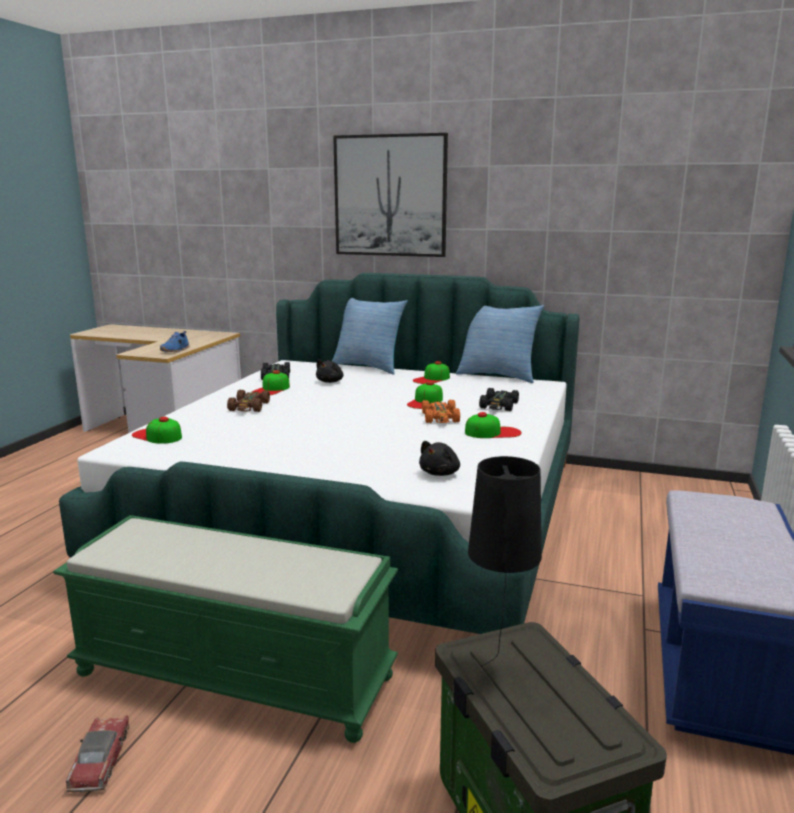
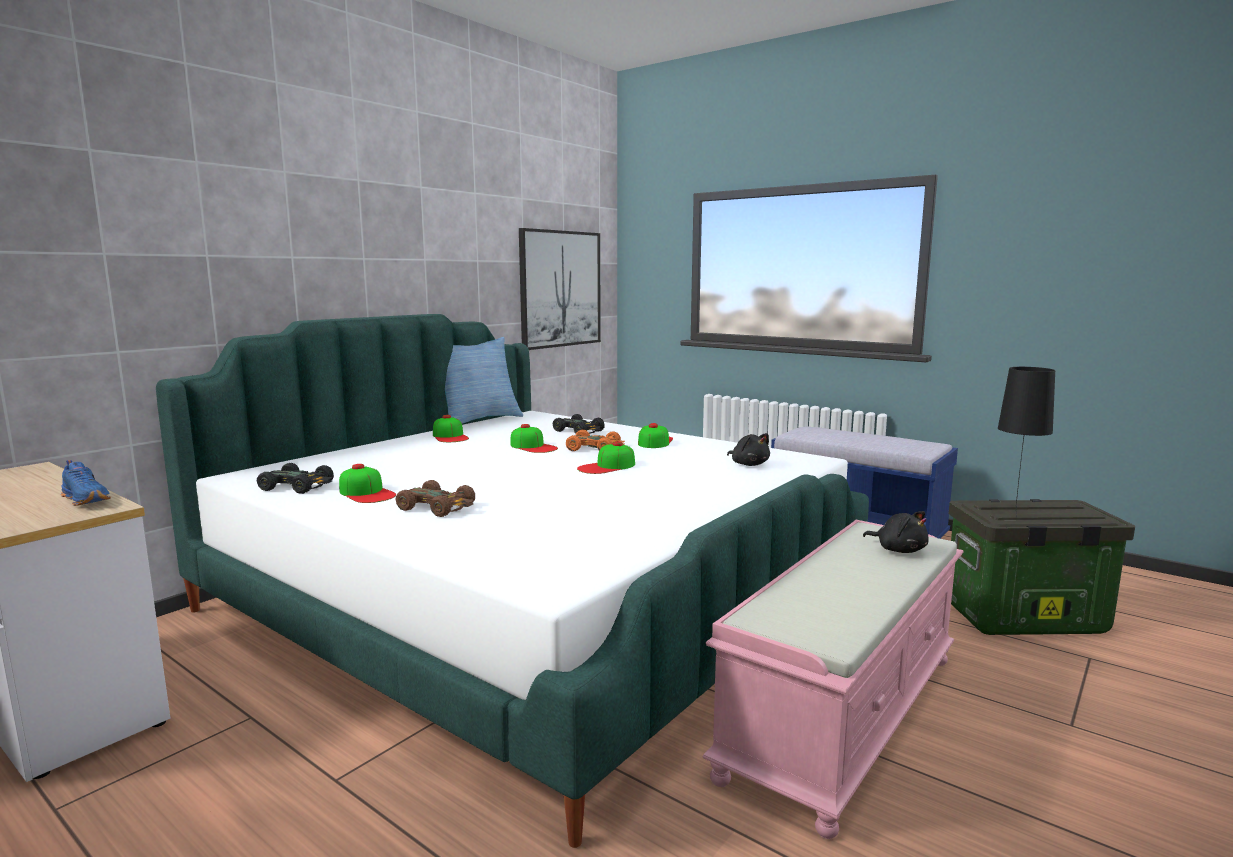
camera: 70 degrees left, 5 degrees down
(100, 760) = (996, 813): toy car -> none
(157, 436) = (508, 560): cap -> cap (607, 466)
(237, 674) = (842, 712): green bench -> pink bench
(330, 381) = (383, 467): black plush toy -> black plush toy (898, 550)
(369, 367) = (345, 449): pillow -> none
(390, 196) = (315, 214): picture -> picture (560, 289)

